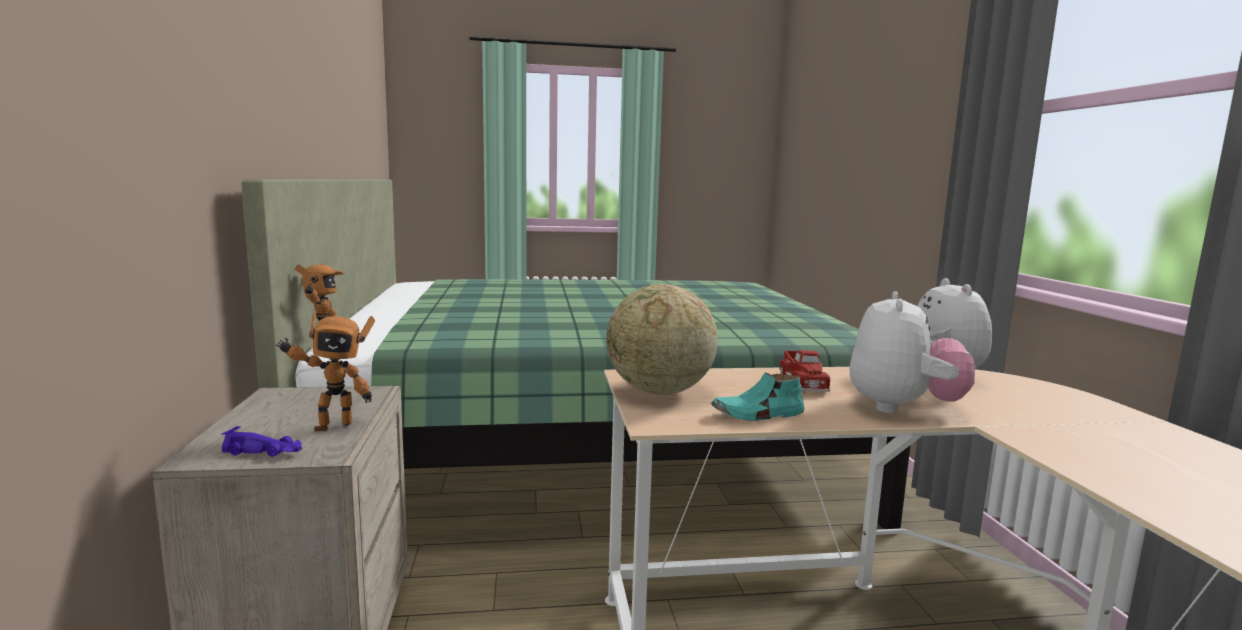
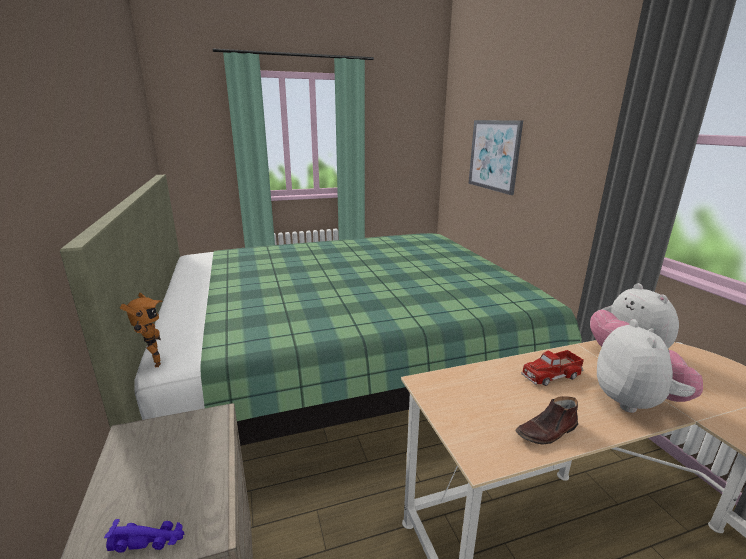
camera: 10 degrees left, 10 degrees up
(332, 425) = (196, 480): toy robot -> none
(659, 392) = (458, 407): globe -> none
(758, 414) = (547, 431): turquoise shoe -> brown shoe
(804, 382) = (551, 375): toy truck -> toy truck turned 75 degrees clockwise
(833, 171) = (494, 155): none -> picture

